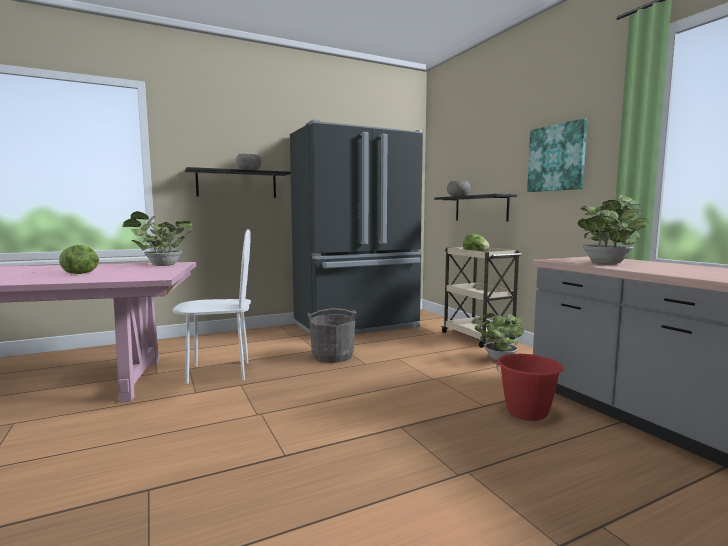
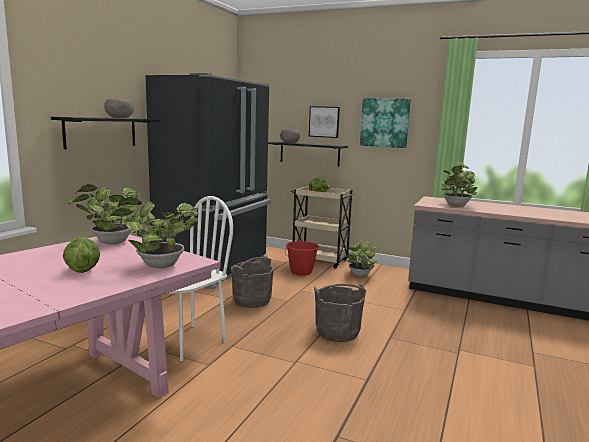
camera: 40 degrees left, 5 degrees up
(124, 276) = (157, 266): none -> potted plant
(353, 403) = (337, 332): none -> grey bucket
(494, 168) = (324, 122): none -> picture
(527, 412) = (428, 307): red bucket -> red bucket (301, 272)

